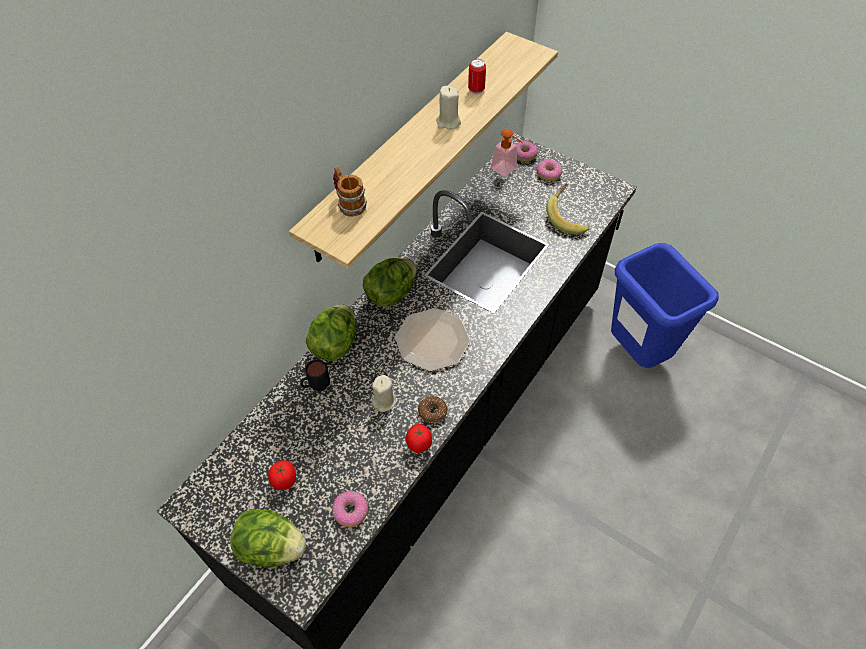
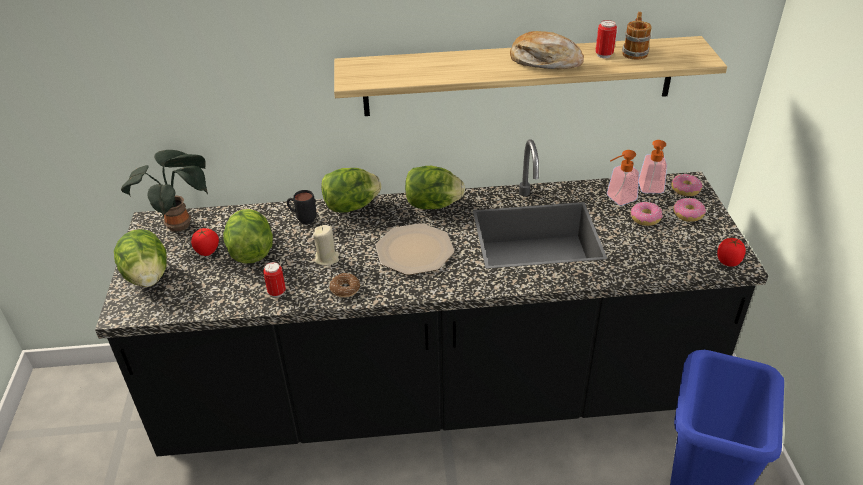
camera: 50 degrees right, 15 degrees down
(221, 481) = (181, 224): none -> potted plant
(320, 448) = (251, 252): none -> lettuce
(349, 203) = (393, 65): mug -> mug (634, 51)
(350, 511) = (211, 297): donut -> donut (645, 218)
(391, 460) = (277, 292): none -> can
(419, 444) = (306, 299): tomato -> tomato (728, 262)
(448, 122) = (544, 61): beige candle -> bread
(497, 193) = (617, 199): none -> soap dispenser
(567, 218) = (655, 253): banana -> none

